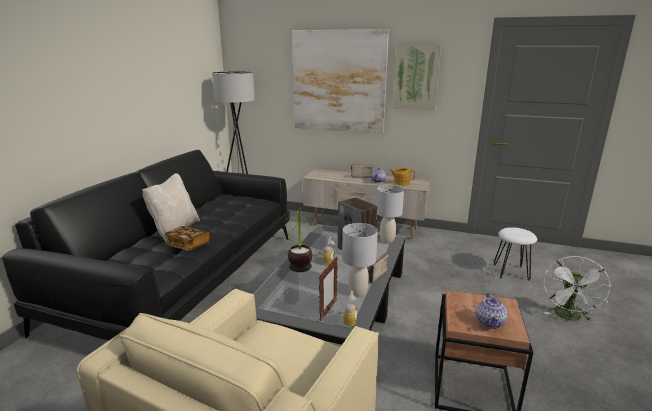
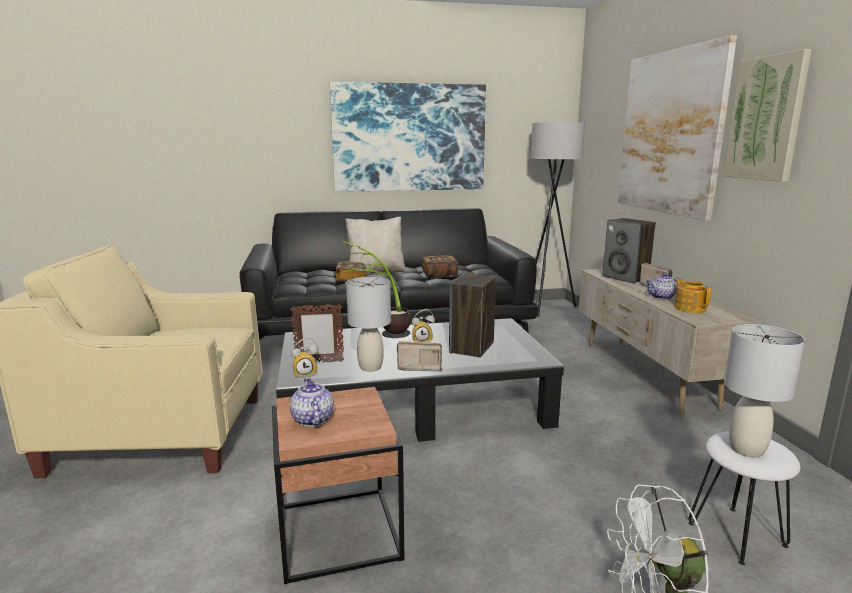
camera: 60 degrees right, 5 degrees down
(127, 94) = (409, 138): none -> picture
(226, 212) = (439, 274): none -> book
(335, 175) = (626, 278): none -> speaker
(387, 240) = (530, 357): grey table lamp -> grey table lamp (747, 450)
(490, 322) = (312, 420): teapot -> teapot turned 90 degrees clockwise

